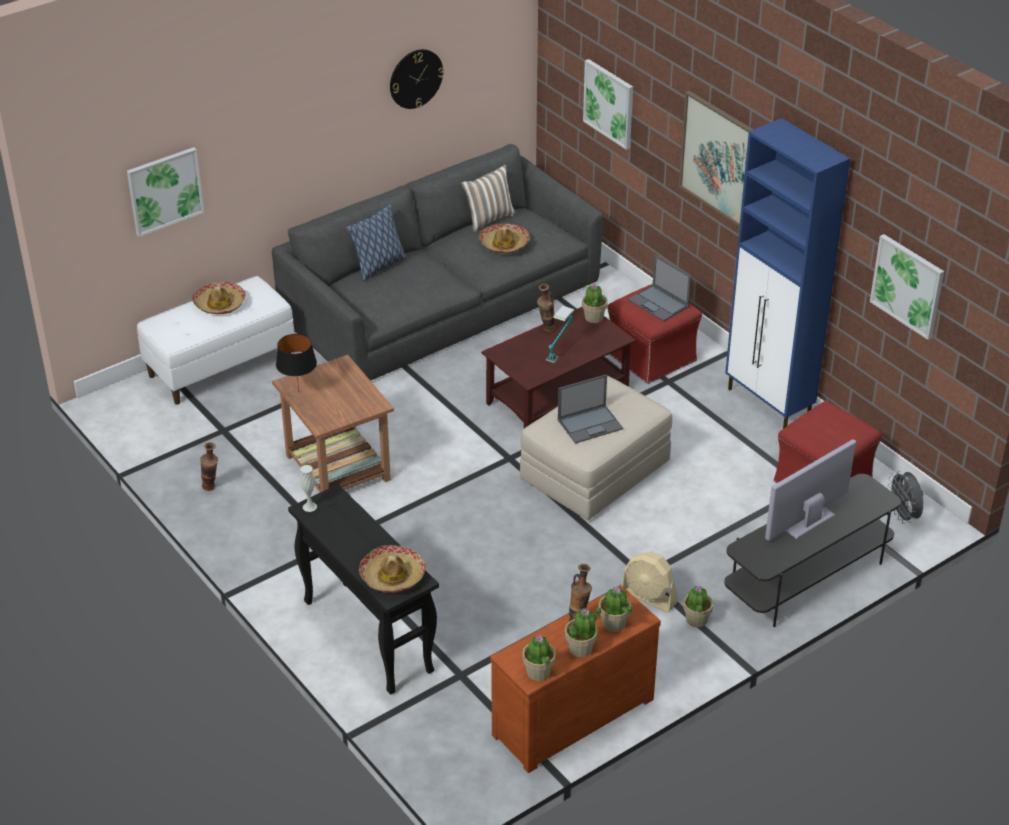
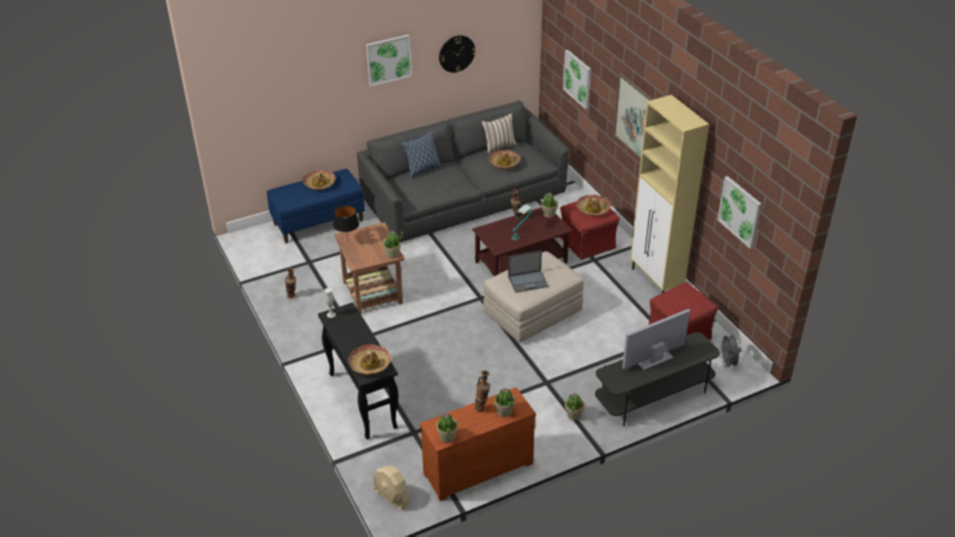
camera: 10 degrees right, 0 degrees up
(165, 190) = (286, 110): picture -> picture (388, 59)
(220, 365) = (318, 222): white bench -> blue bench
(581, 648) = (479, 425): potted plant -> potted plant (392, 254)
(648, 597) = (546, 397): beige fan -> beige fan (392, 496)
(659, 303) = (592, 209): laptop -> hat
(769, 404) = (656, 281): blue cabinet -> beige cabinet

